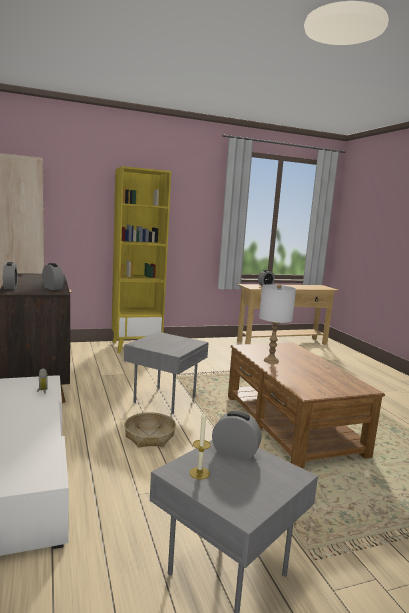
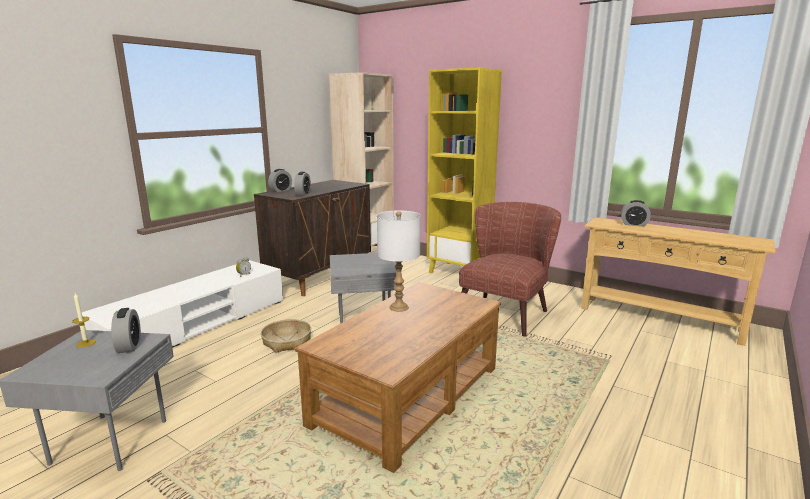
camera: 55 degrees right, 5 degrees up
(221, 361) = (506, 311): none -> brown armchair

